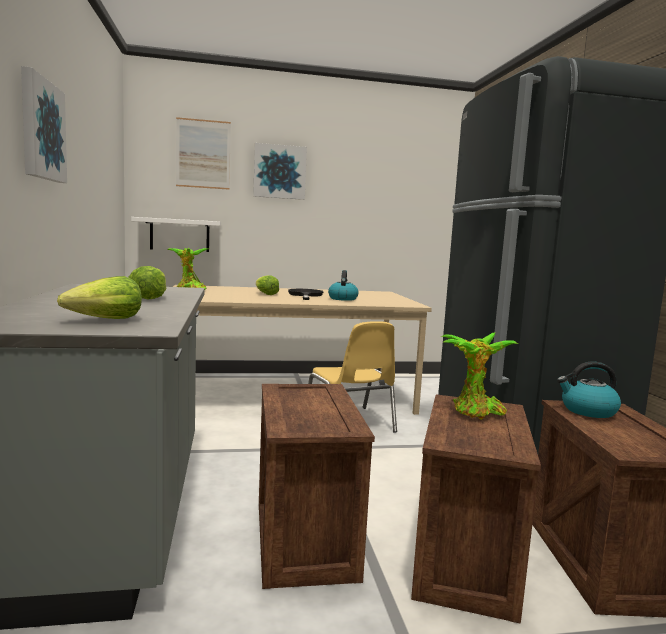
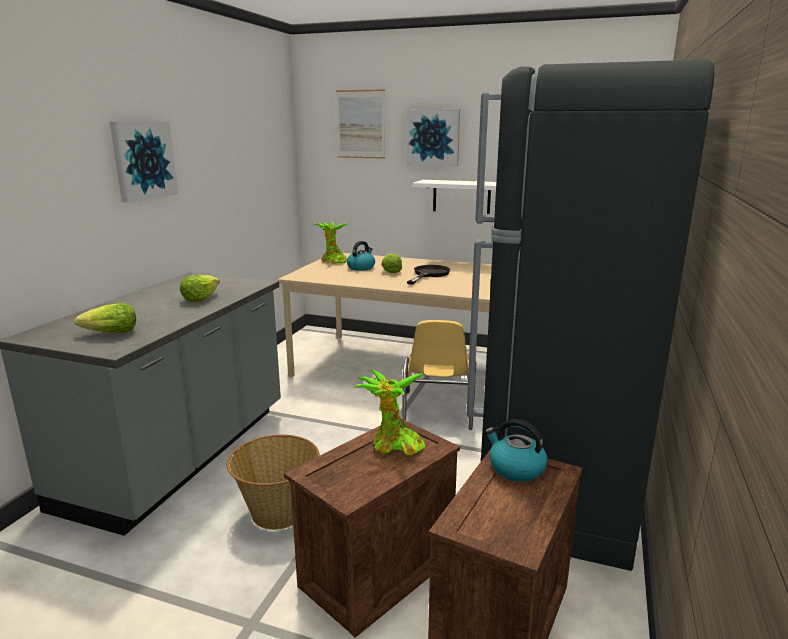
camera: 30 degrees right, 10 degrees up
(180, 235) = (343, 204): white shelf -> white shelf (461, 196)
(302, 538) = (277, 511): crate -> basket
(342, 298) = (458, 282): kettle -> kettle (361, 267)

